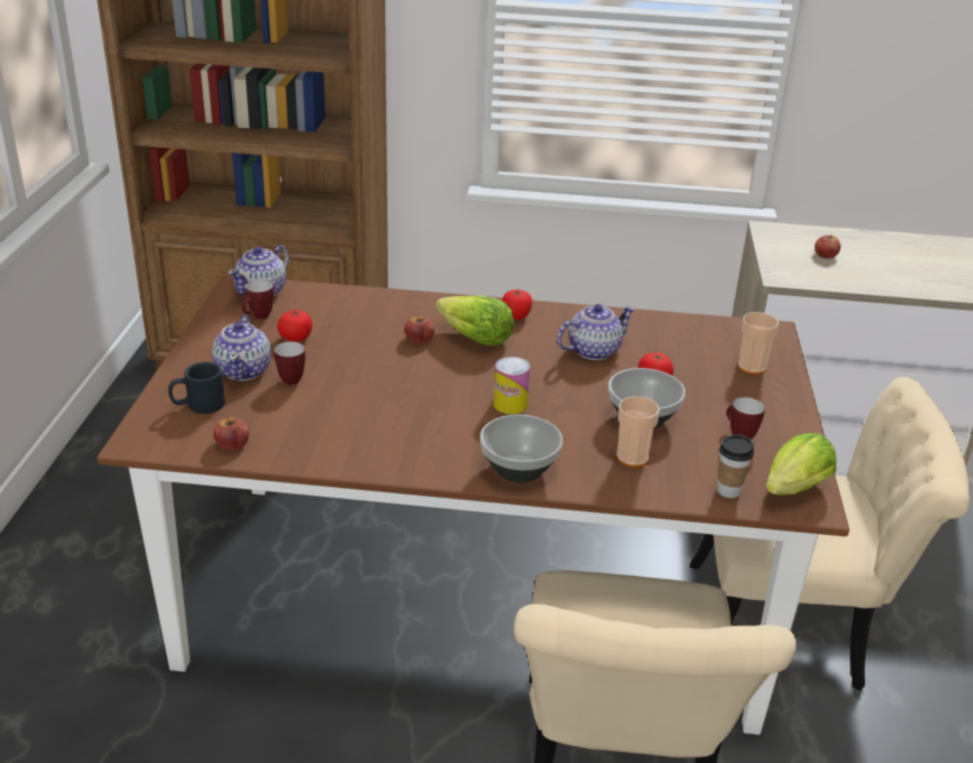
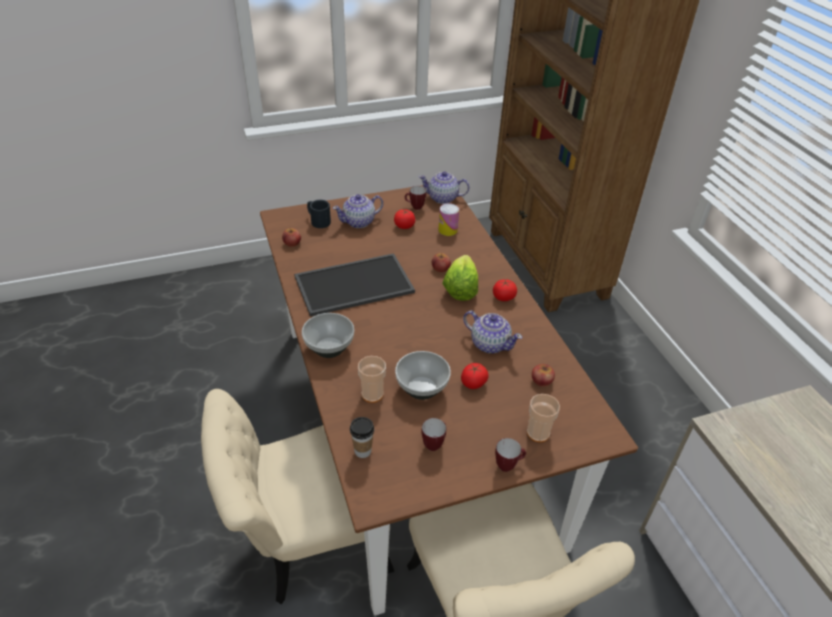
camera: 65 degrees right, 10 degrees up
(292, 378) = (363, 239): mug -> mug (508, 465)
(397, 415) = (353, 286): none -> tray
(510, 404) = (395, 325): can -> can (447, 230)
(792, 491) = (382, 487): lettuce -> none
(825, 255) = (802, 452): apple -> apple (541, 380)

